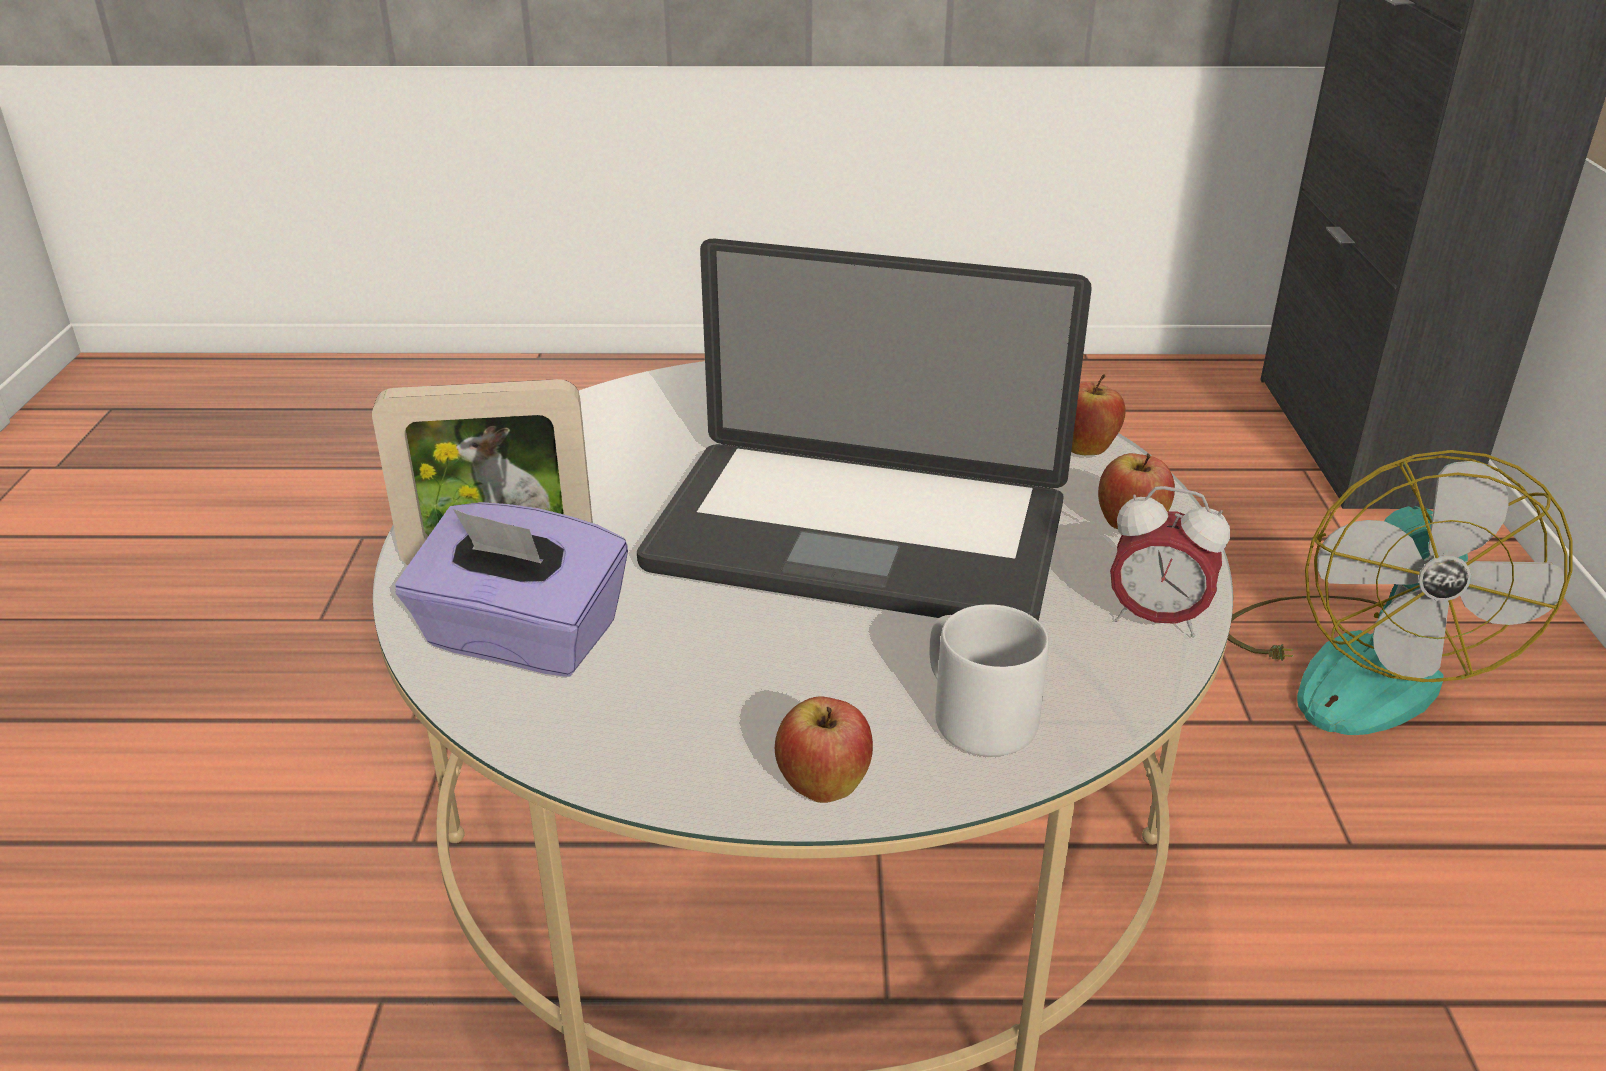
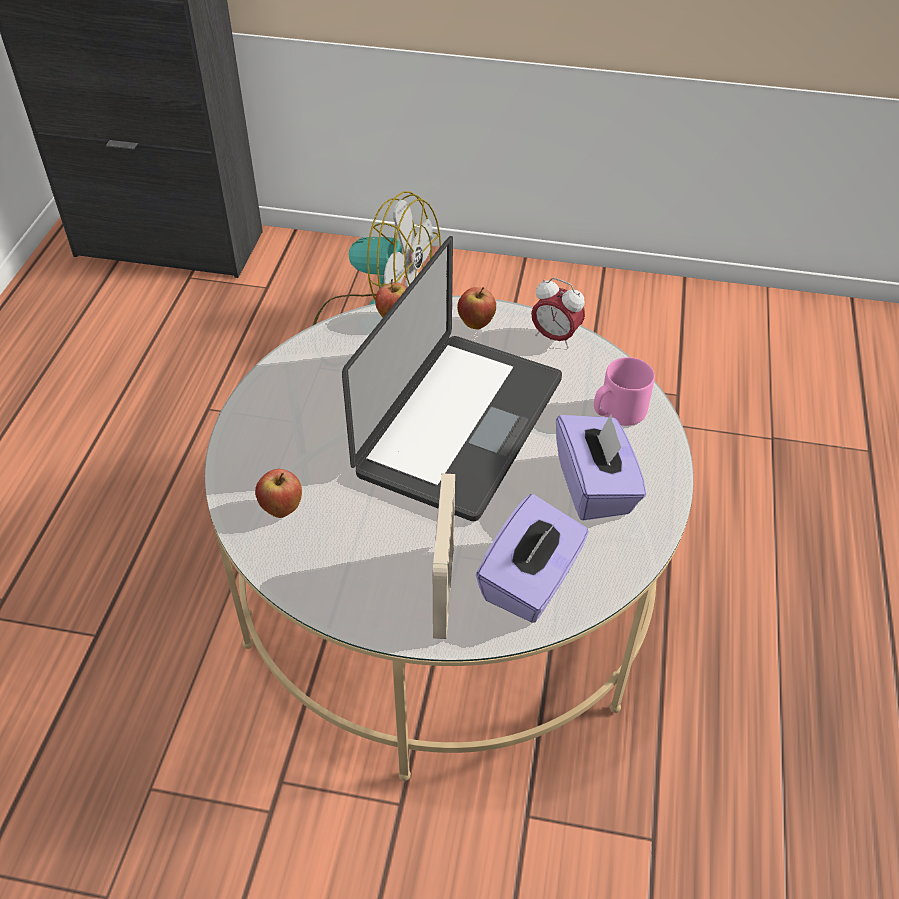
camera: 80 degrees left, 15 degrees up
(755, 697) = (595, 486): none -> purple tissue box
(823, 789) = (662, 471): apple -> apple (282, 509)
(976, 716) = (617, 412): grey mug -> pink mug
(1156, 619) = (555, 337): alarm clock -> alarm clock turned 90 degrees clockwise

